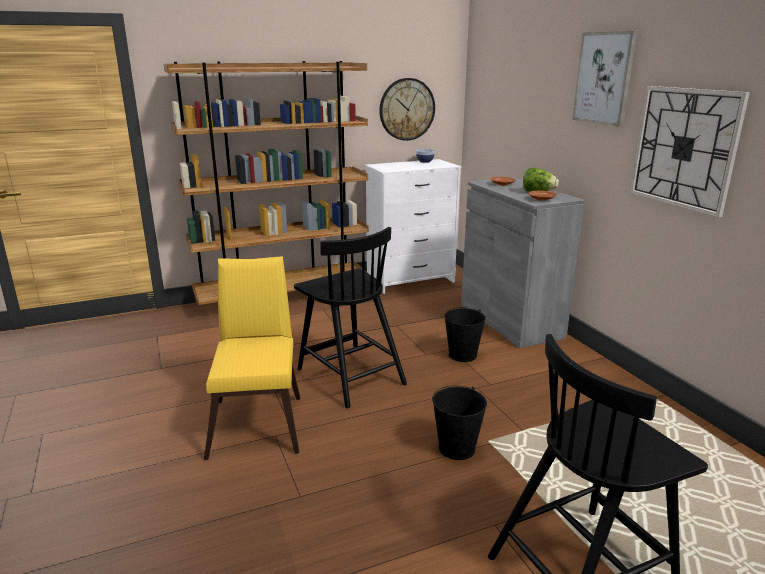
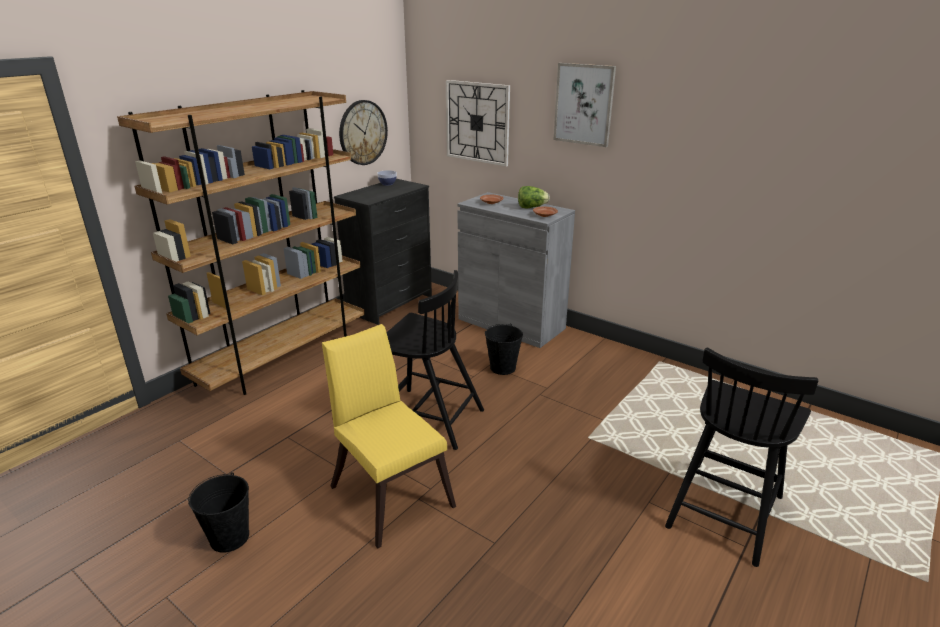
camera: 30 degrees left, 5 degrees up
(410, 280) = (390, 304): white dresser -> black dresser
(457, 448) = (572, 452): black bucket -> black bucket (230, 537)
(684, 148) = (670, 165): wall clock -> wall clock (477, 122)

